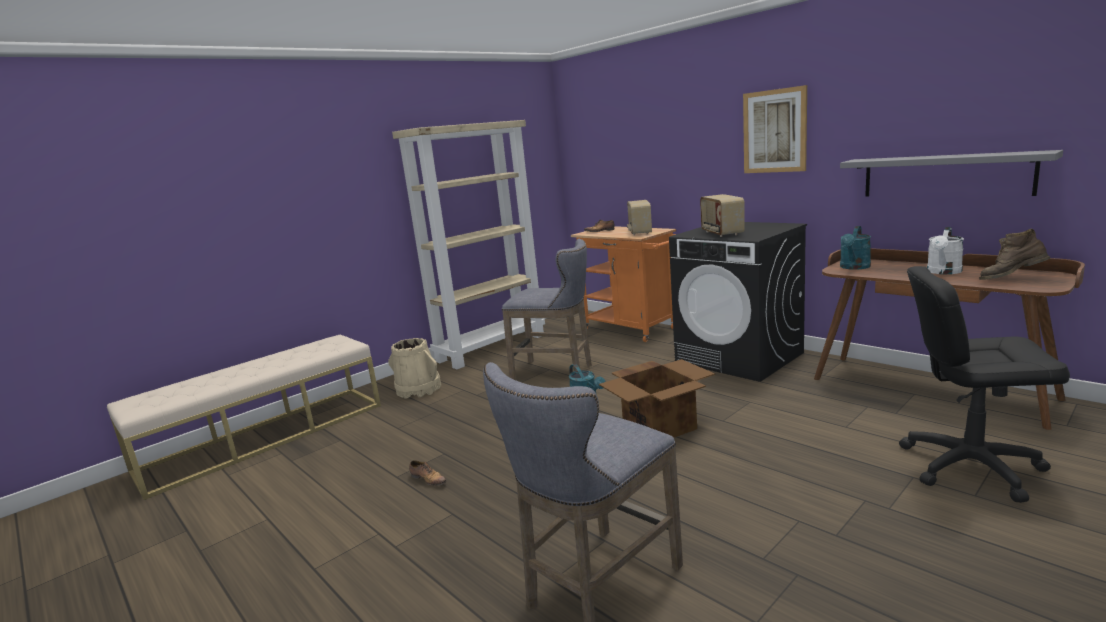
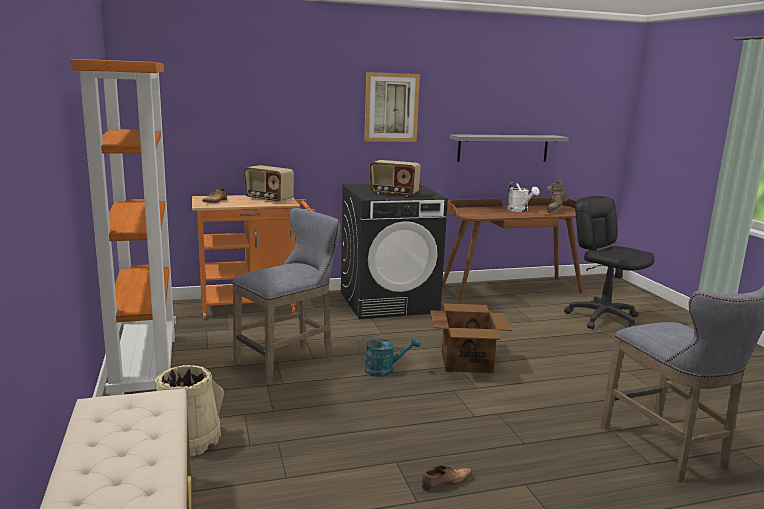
camera: 65 degrees left, 0 degrees up
(491, 347) = (145, 368): beige bookcase -> orange bookcase
(854, 267) = (473, 213): turquoise watering can -> none
(970, 466) = (603, 318): black office chair -> black office chair turned 105 degrees clockwise

